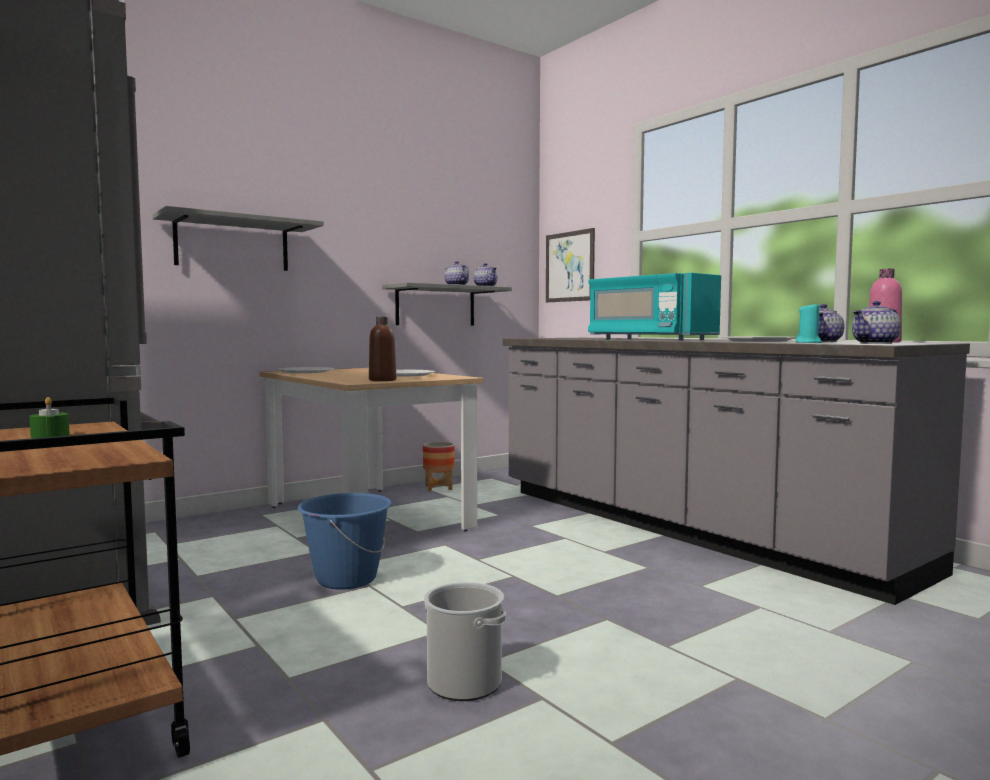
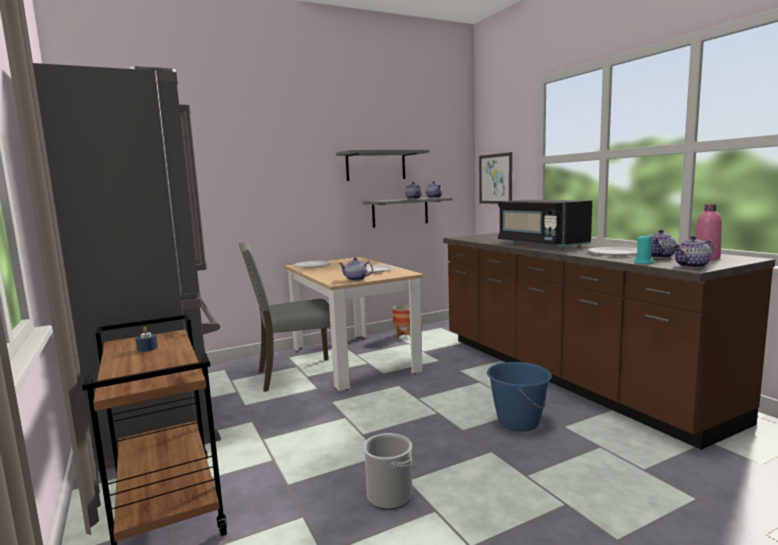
camera: 10 degrees right, 5 degrees up
(50, 436) = (147, 348): green candle -> blue candle
(232, 244) = (263, 184): grey shelf -> grey shelf (376, 166)
(278, 536) = (296, 375): none -> grey chair
(346, 579) = (332, 411): blue bucket -> blue bucket (518, 422)
(382, 380) = (355, 279): brown bottle -> teapot
(648, 339) = (540, 244): turquoise microwave -> black microwave
(685, 527) = (566, 375): grey counter -> brown counter

